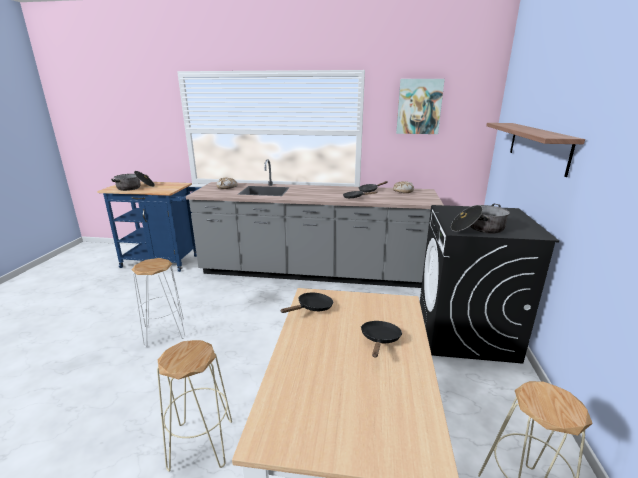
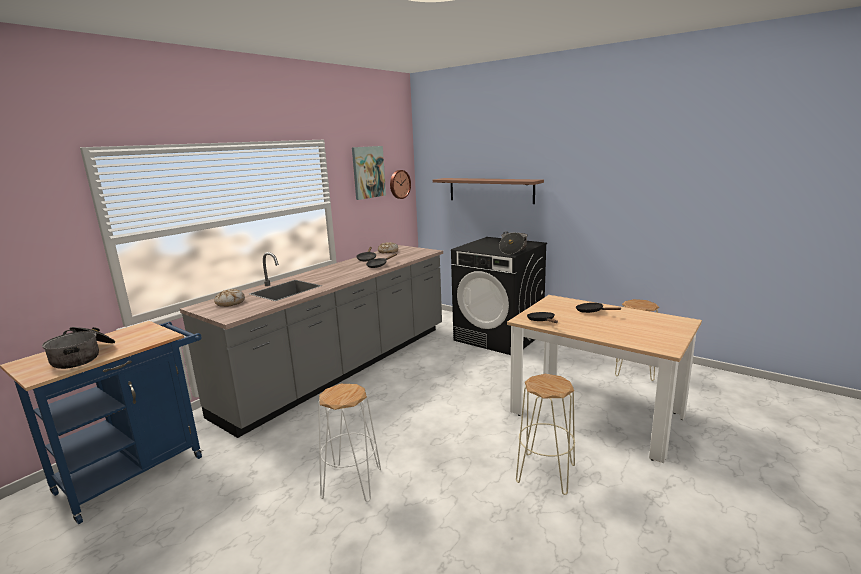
camera: 60 degrees left, 5 degrees down
(466, 125) = (399, 184): none -> wall clock

